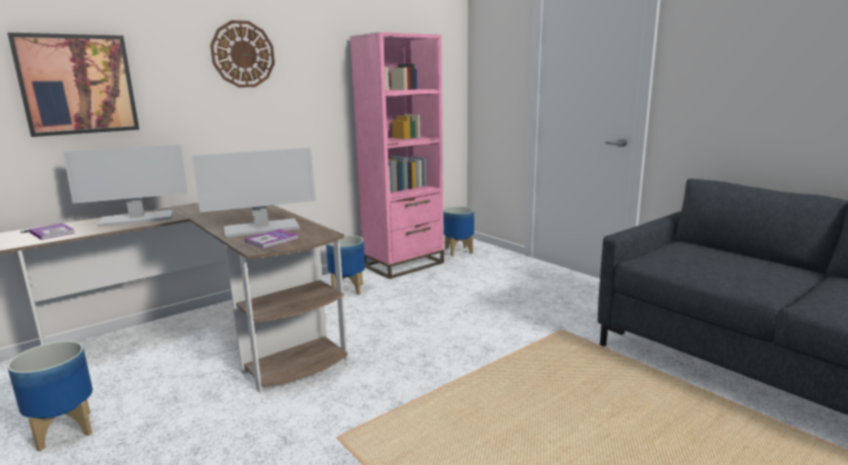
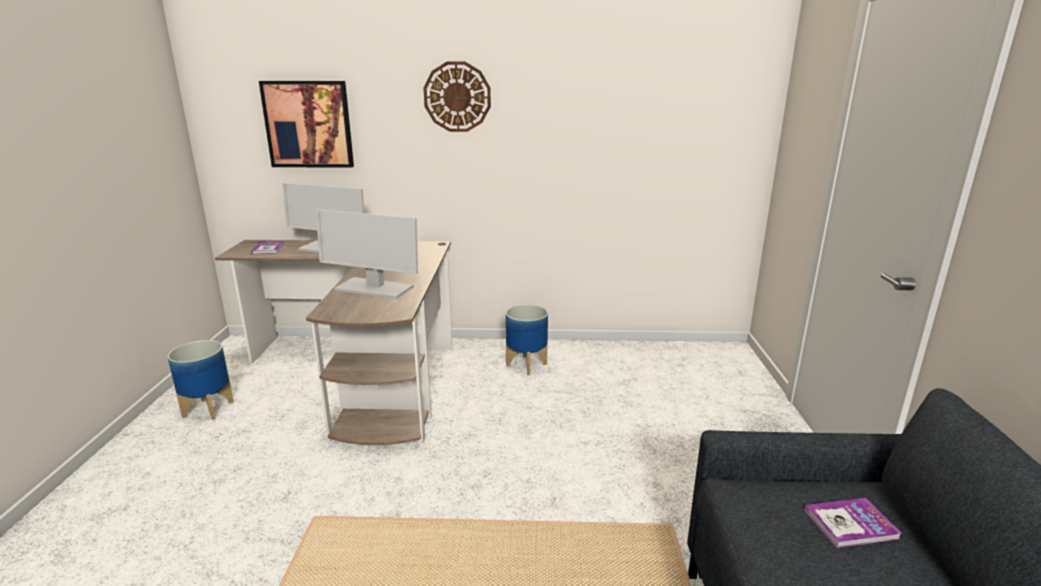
camera: 40 degrees right, 5 degrees up
(272, 240) = (352, 306): book -> book (850, 524)
(403, 264) = (619, 355): pink bookcase -> none
(459, 251) = (707, 359): planter -> none

